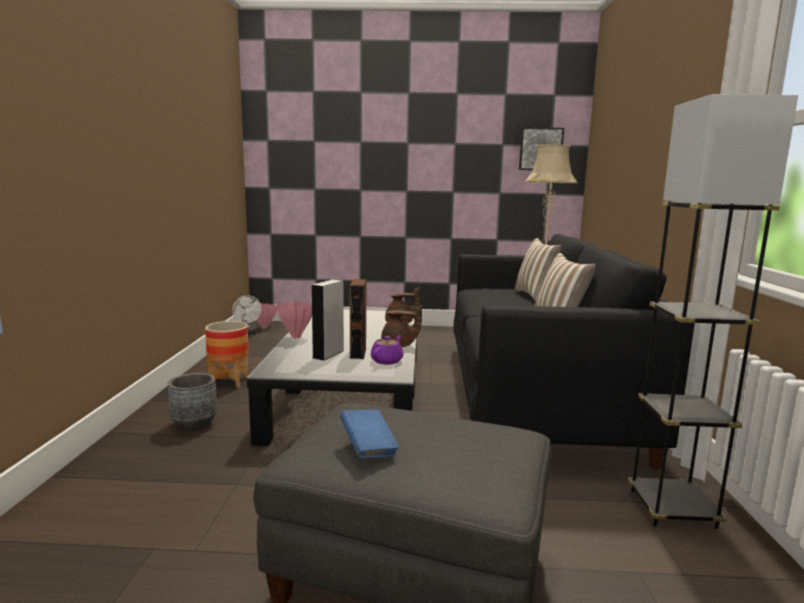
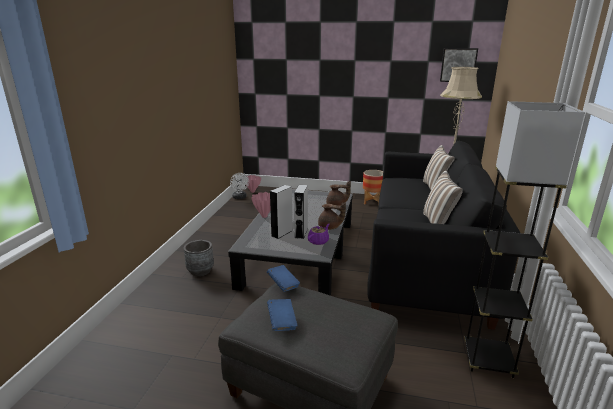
camera: 10 degrees right, 10 degrees up
(229, 381) = (224, 238): planter -> planter (372, 202)
(355, 402) = (283, 285): none -> blue book
(358, 353) = (301, 233): brown speaker -> grey speaker

